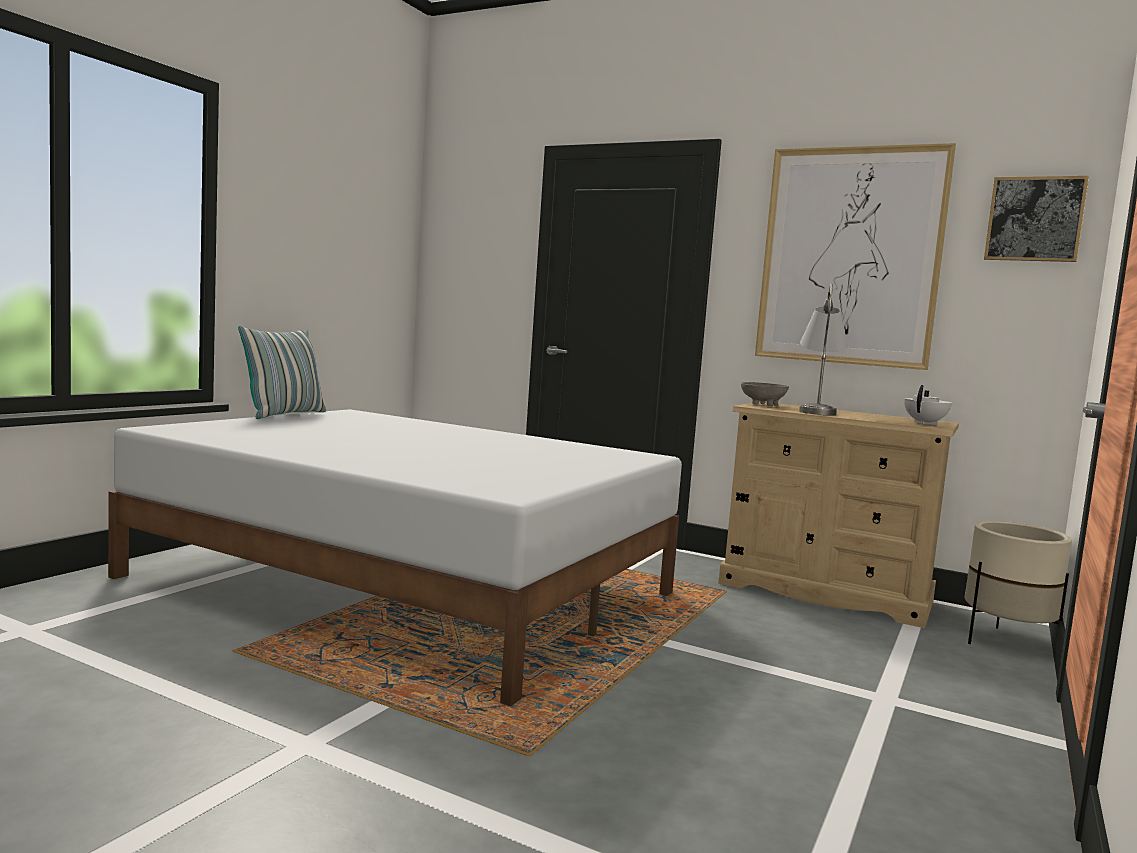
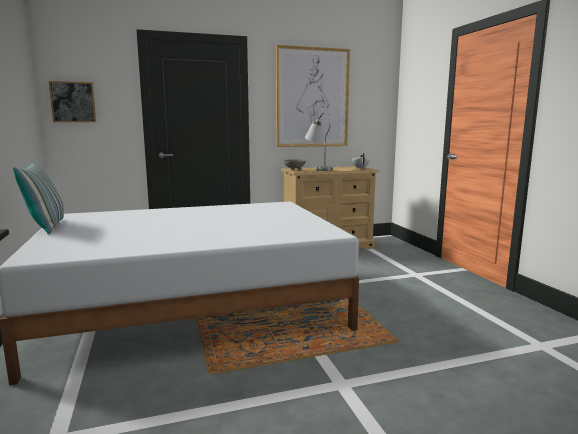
camera: 45 degrees left, 5 degrees up
(1006, 642) = (397, 245): beige planter -> none
(1034, 219) = (377, 82): picture -> picture (73, 102)

